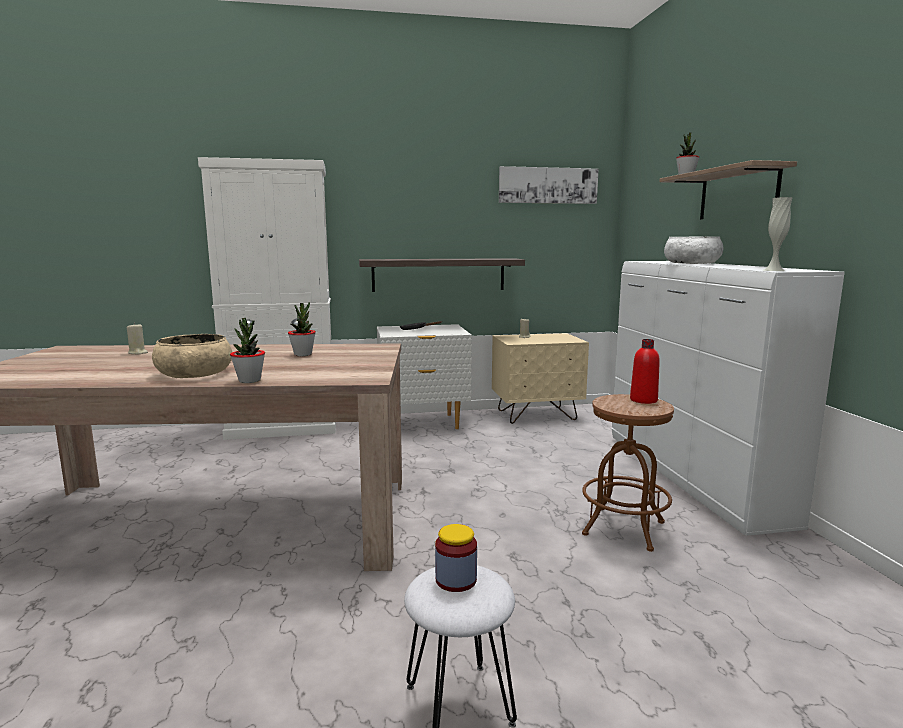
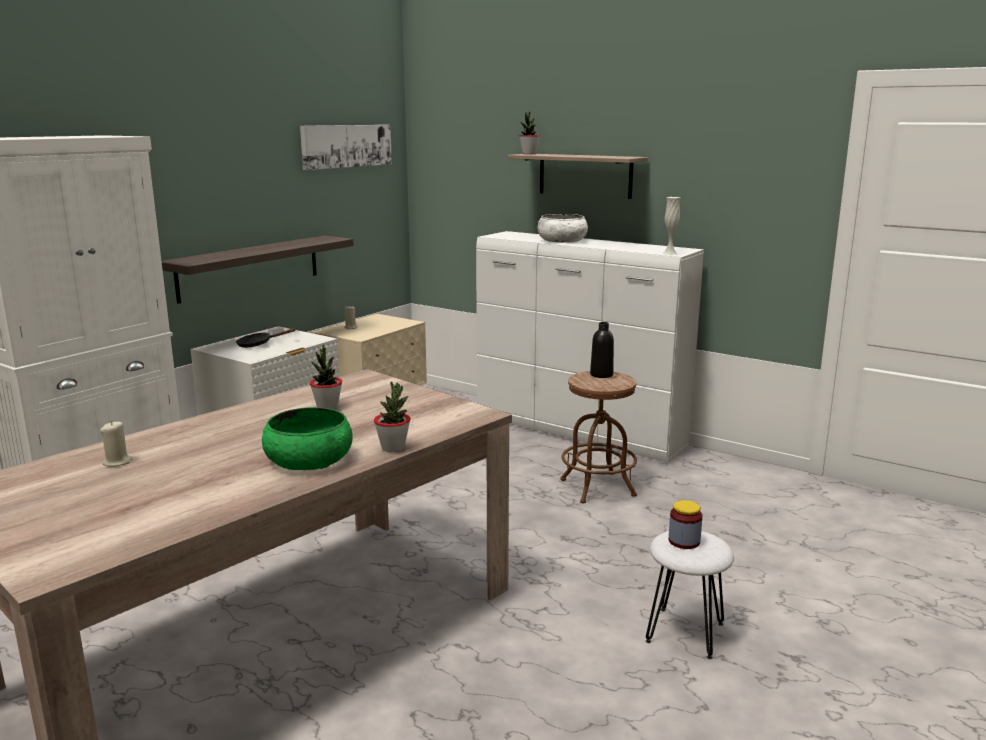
camera: 45 degrees left, 5 degrees up
(194, 373) = (309, 459): beige bowl -> green bowl
(643, 400) = (601, 375): red bottle -> black bottle

